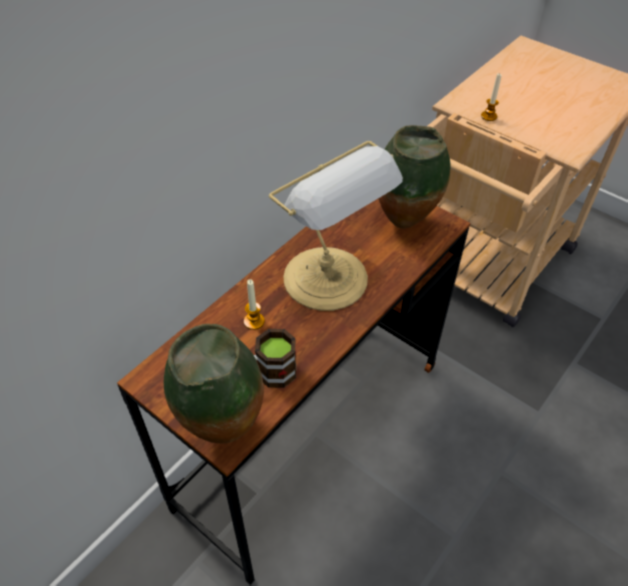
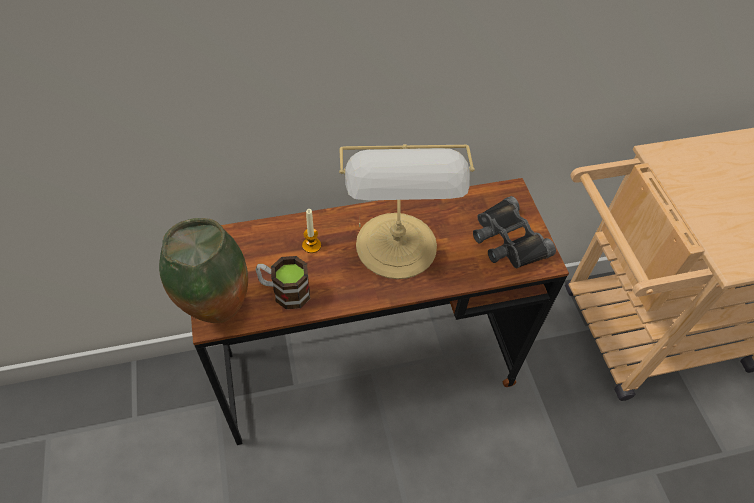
camera: 35 degrees right, 5 degrees up
(405, 224) = (507, 240): vase -> black binoculars
(488, 116) = (679, 184): candle -> none

